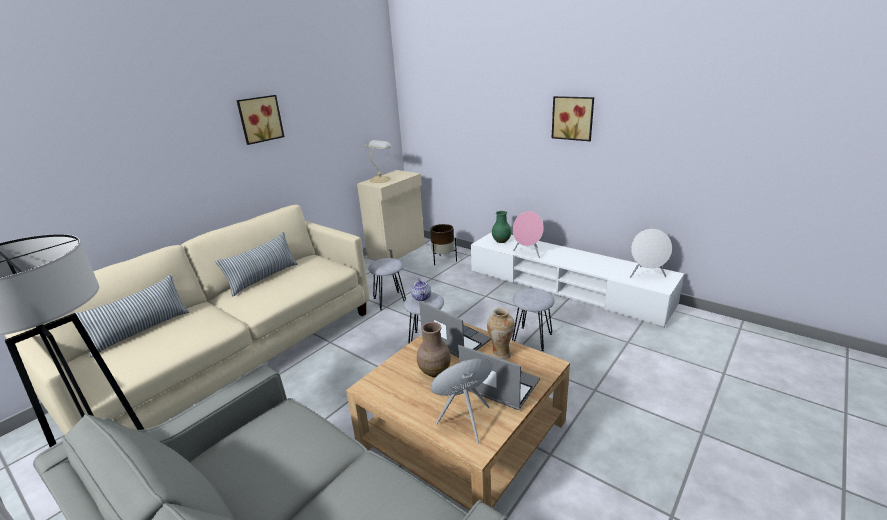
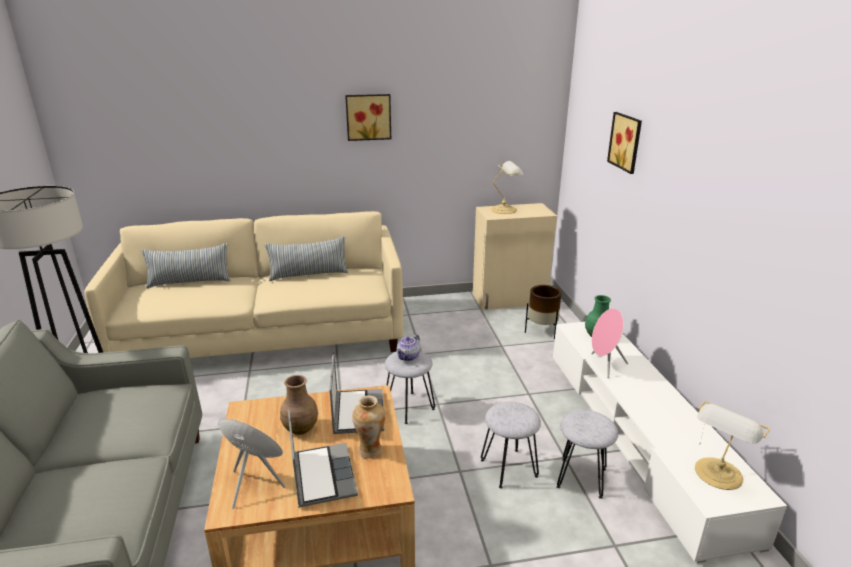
camera: 40 degrees right, 0 degrees up
(390, 300) = (432, 349): grey stool -> grey stool (582, 478)
(573, 118) = (709, 198): picture -> picture (627, 142)
(646, 275) = (717, 475): white speaker -> table lamp

